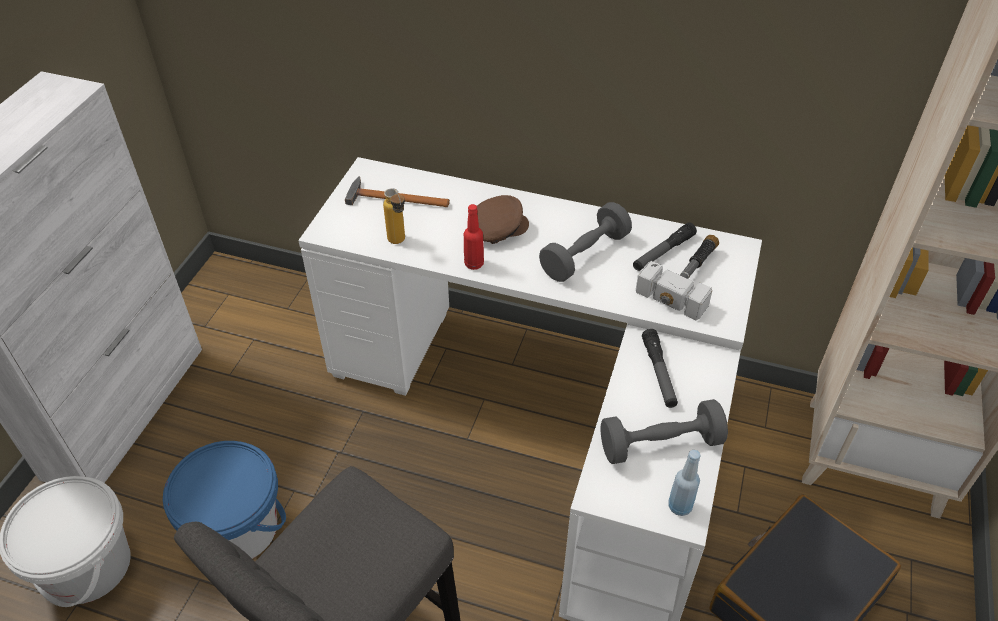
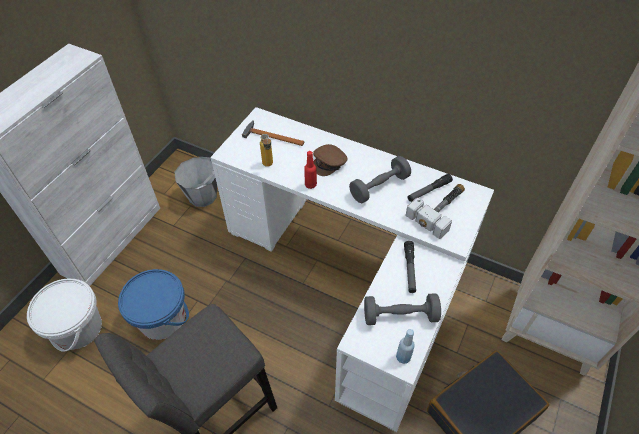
camera: 10 degrees right, 5 degrees up
(272, 322) = (202, 196): none -> grey bucket
(497, 228) = (329, 163): brown cap -> brown cap turned 150 degrees clockwise

